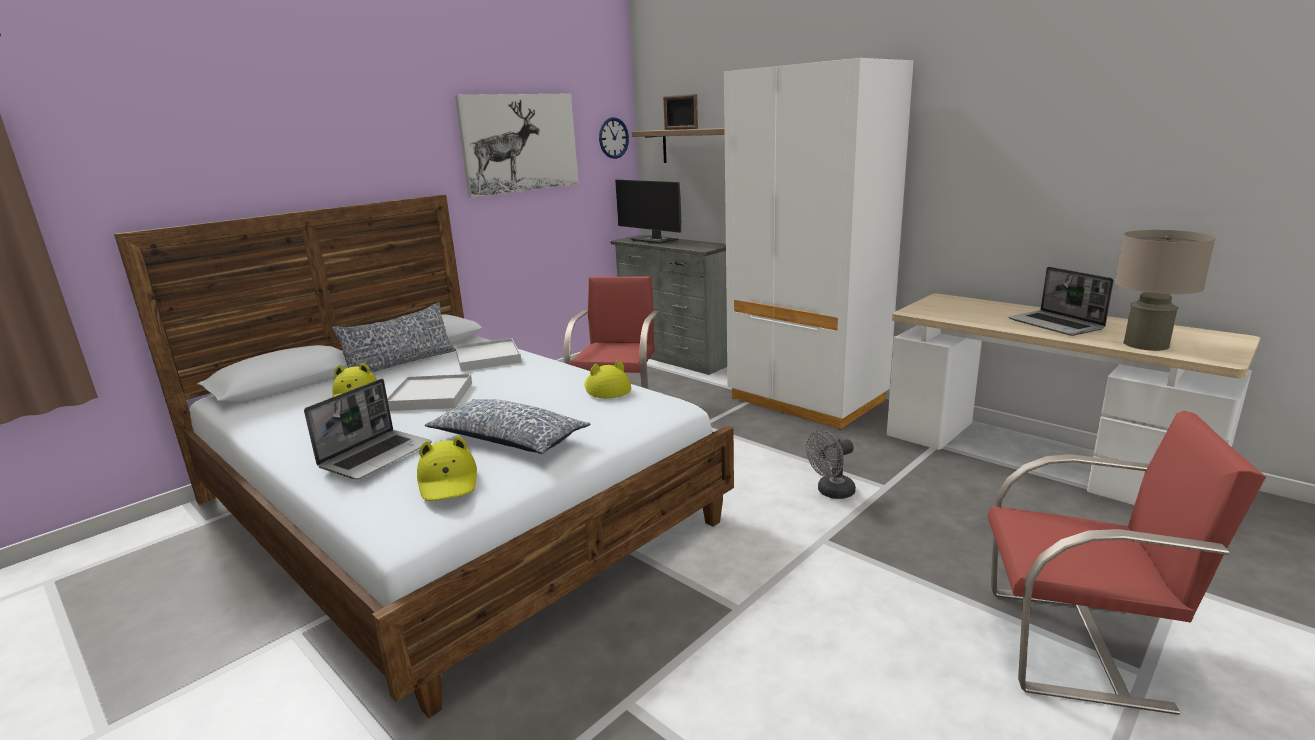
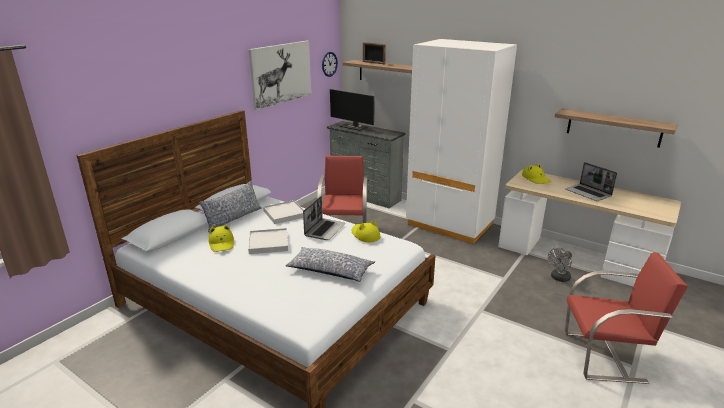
camera: 10 degrees left, 5 degrees up
(376, 456) = (265, 284): laptop -> laptop (324, 230)
(448, 481) = (315, 299): yellow hat -> yellow hat (536, 179)
(831, 492) = (478, 283): grey fan -> grey fan (558, 278)
(1106, 197) = (613, 127): none -> shelf
(1146, 344) = (631, 207): beige table lamp -> none

